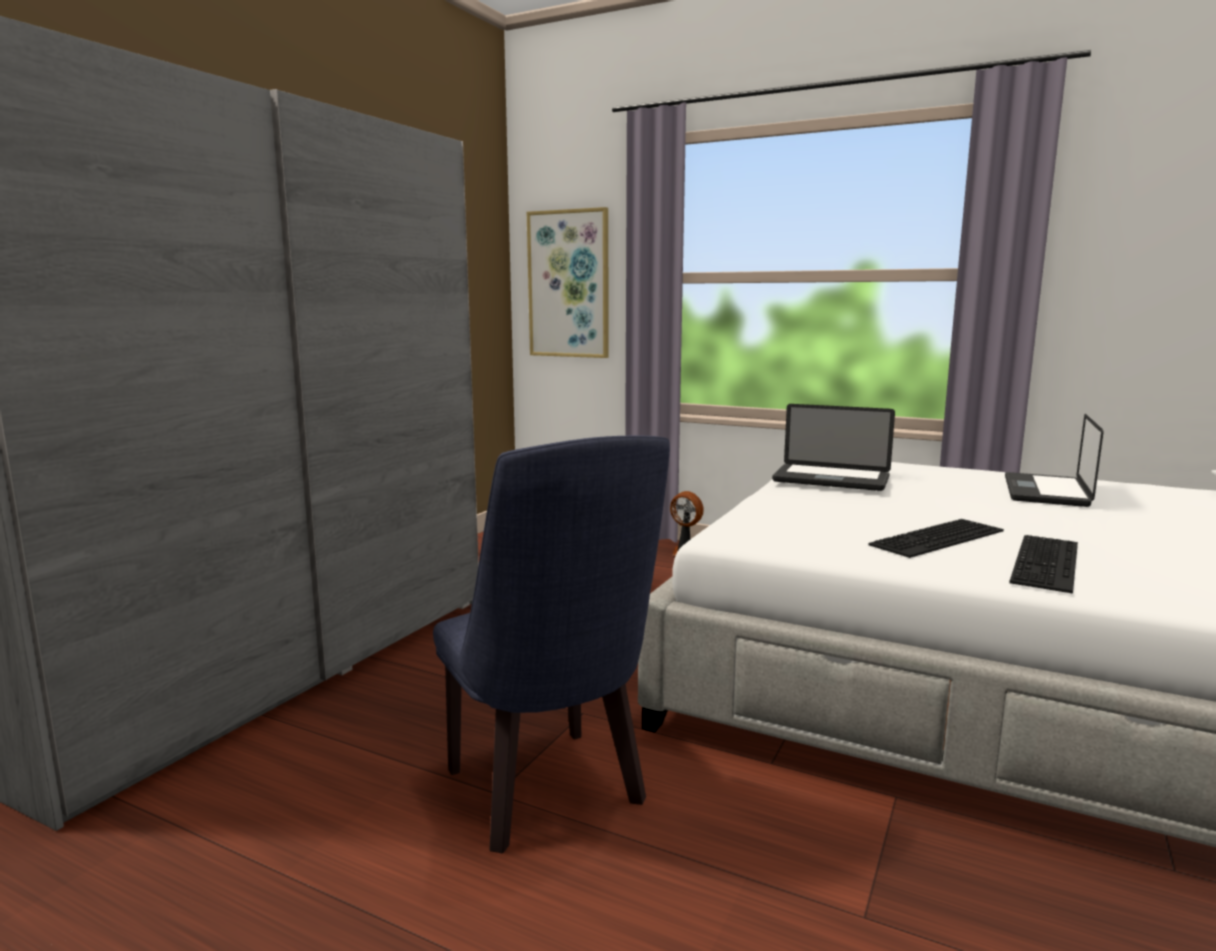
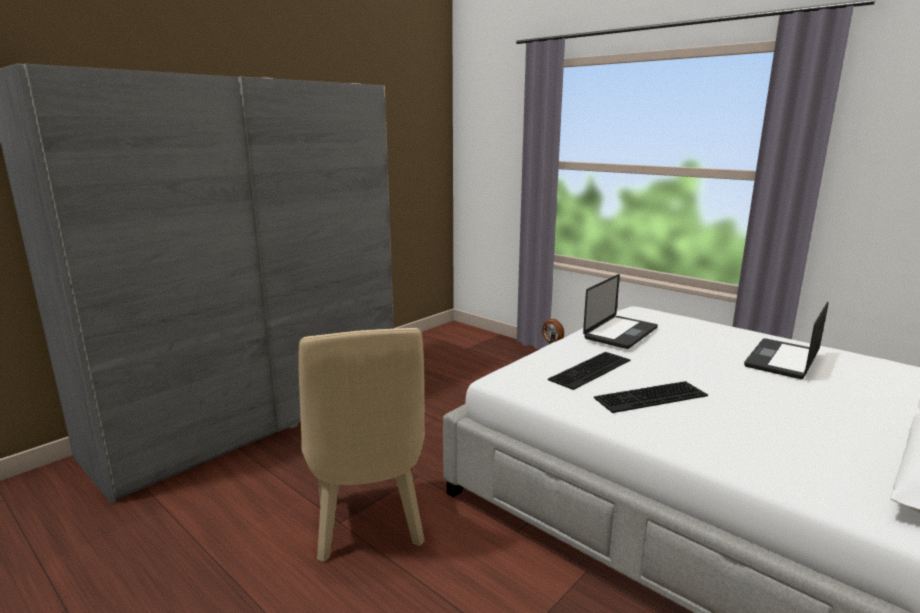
camera: 15 degrees right, 5 degrees up
(551, 796) = (369, 530): blue chair -> beige chair
(569, 284) = (488, 165): picture -> none
(831, 479) = (620, 333): laptop -> laptop turned 90 degrees counterclockwise
(1049, 563) = (712, 431): keyboard -> keyboard (591, 370)

